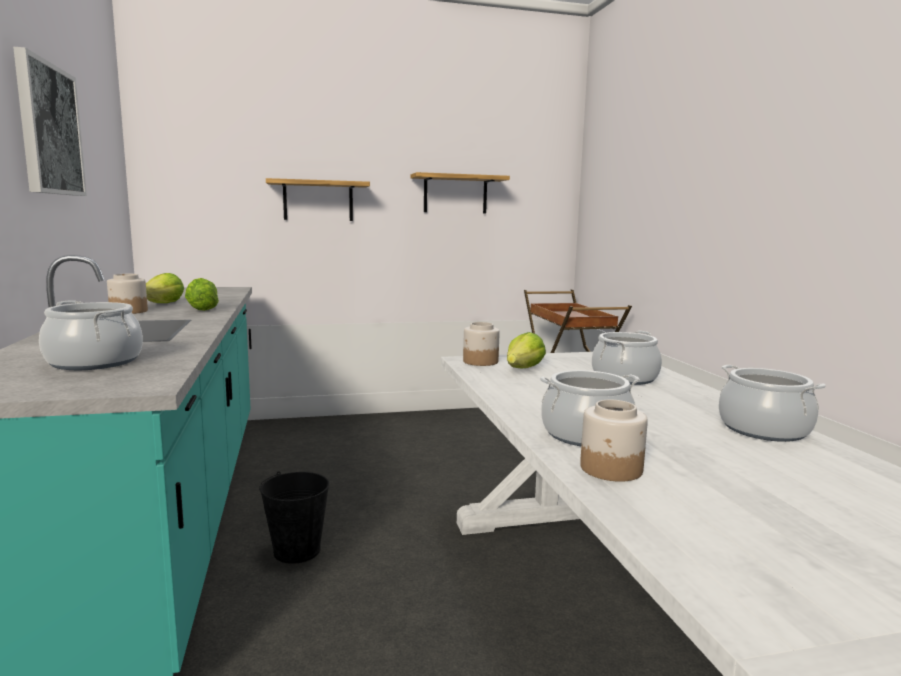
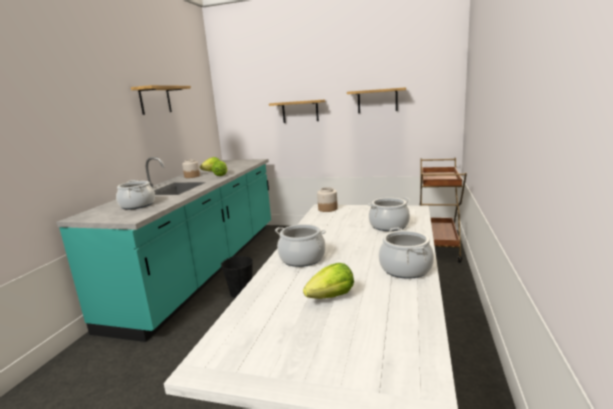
camera: 30 degrees right, 5 degrees up
(49, 129) = (155, 100): picture -> shelf
(524, 369) = (342, 215): lettuce -> lettuce (332, 297)
(611, 469) = (280, 278): jar -> none

